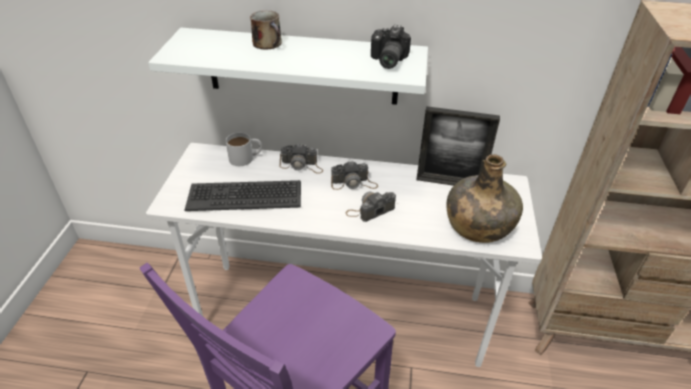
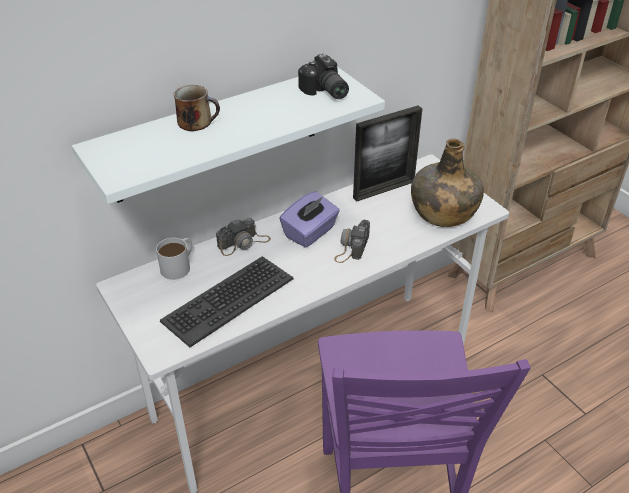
camera: 40 degrees left, 0 degrees up
(354, 183) = (310, 232): camera -> purple tissue box

